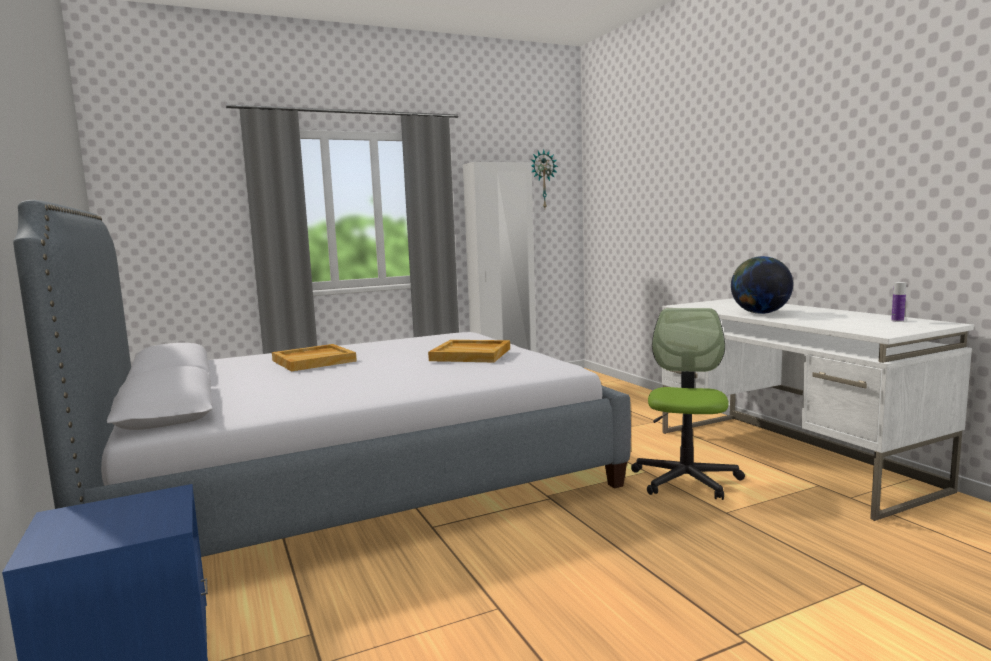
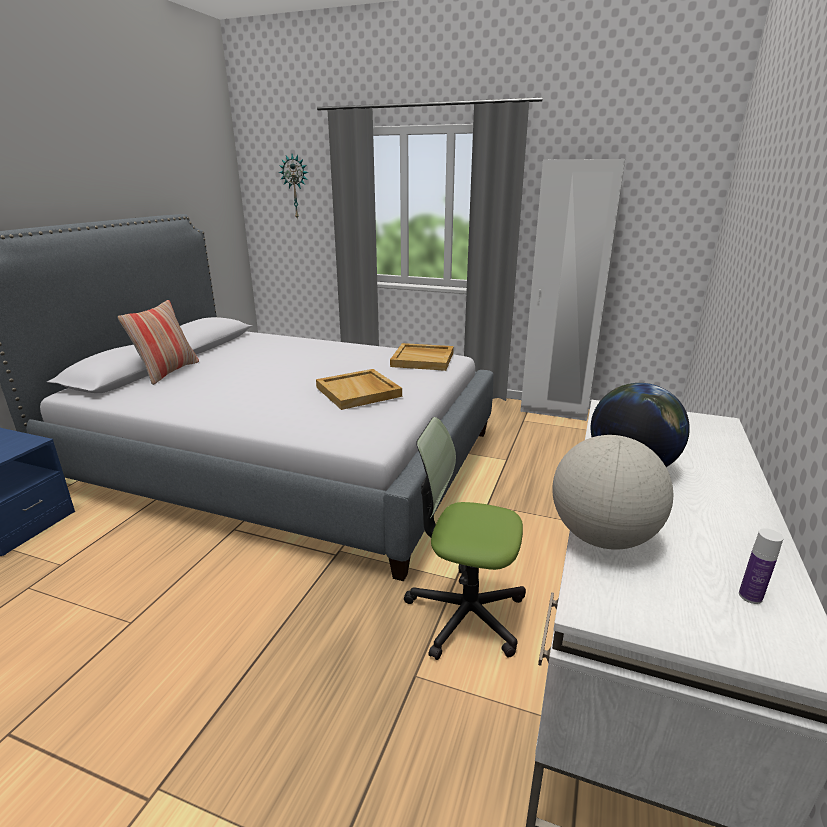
camera: 45 degrees right, 15 degrees up
(220, 393) = (168, 372): none -> pillow
(314, 361) = (282, 356): beige tray -> beige tray (423, 359)
(543, 179) = (661, 179): wall clock -> wall clock (296, 187)
(686, 480) = (465, 613): office chair -> office chair turned 135 degrees counterclockwise
(824, 325) = (602, 537): none -> globe

